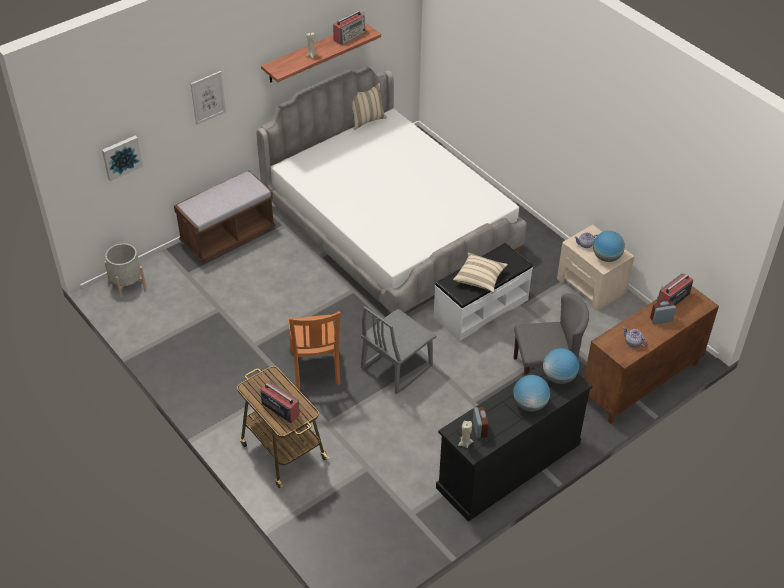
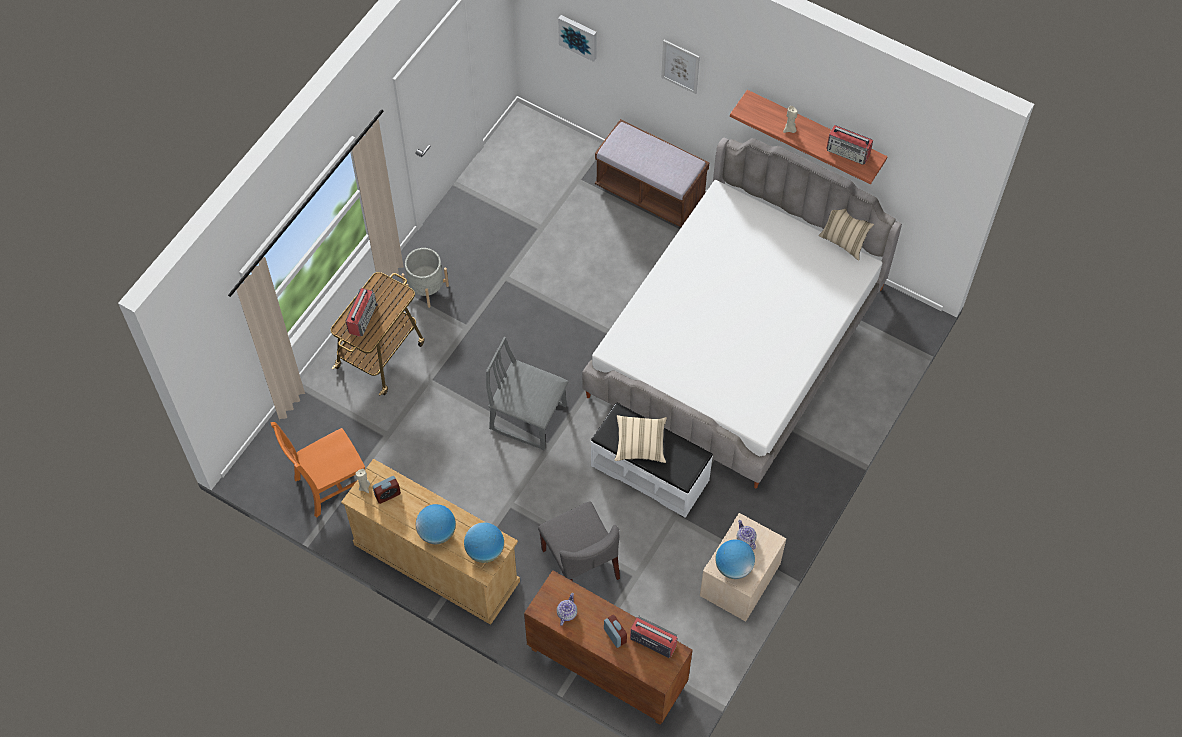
camera: 70 degrees right, 15 degrees up
(127, 284) = (541, 135): grey planter -> grey planter (426, 288)
(315, 369) = (495, 343): orange chair -> orange chair (329, 485)
(508, 466) = (435, 562): black dresser -> beige dresser

